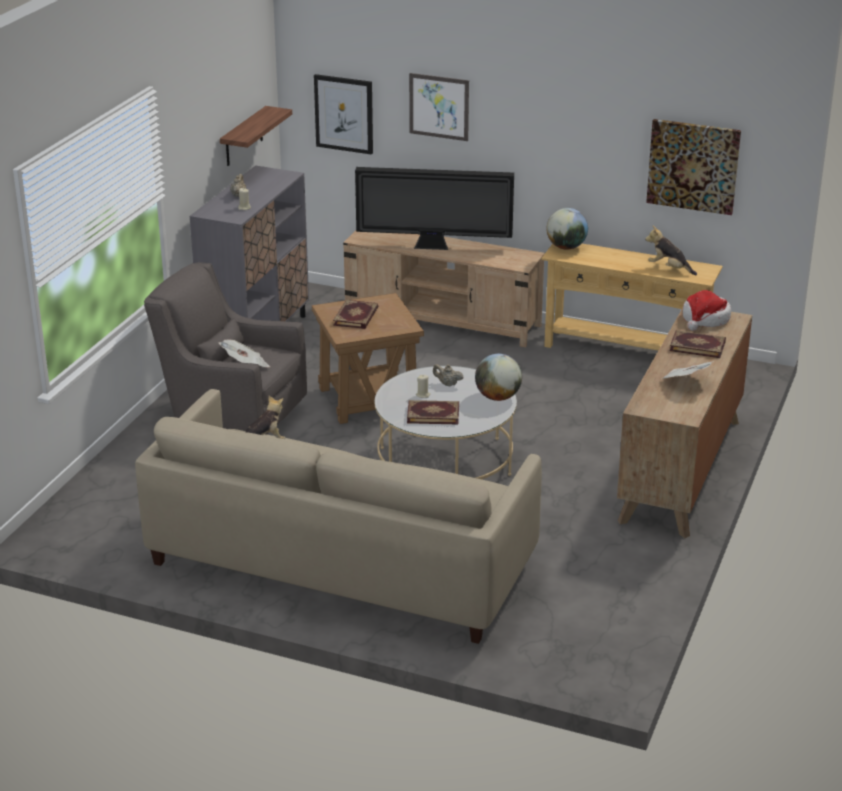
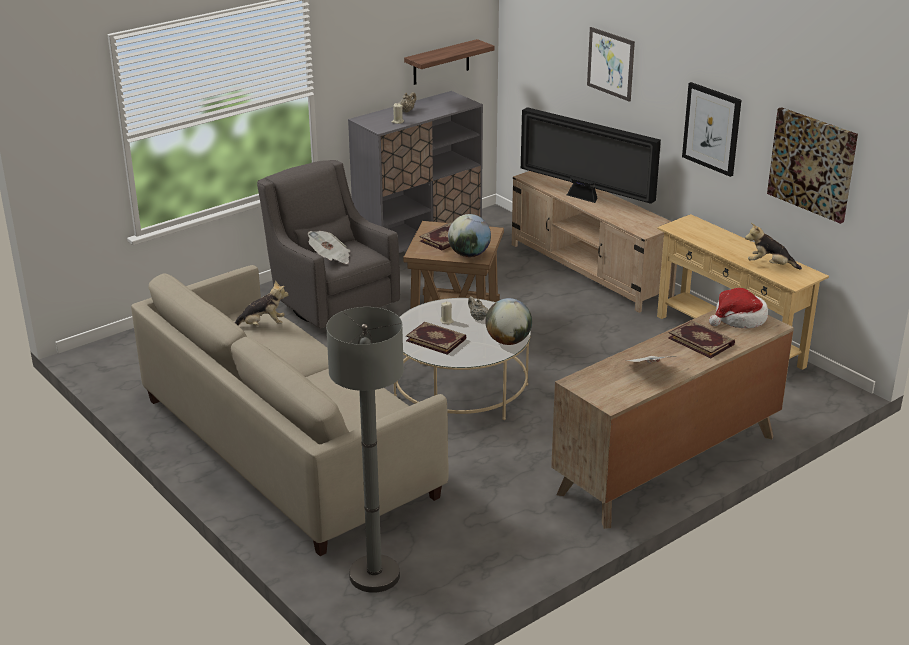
camera: 30 degrees right, 0 degrees up
(344, 113) = (542, 58): picture -> picture (712, 128)
(542, 642) = (374, 575): none -> grey floor lamp
(566, 247) = (691, 223): globe -> globe (469, 254)
(669, 268) = (770, 265): plush toy -> plush toy turned 45 degrees counterclockwise

